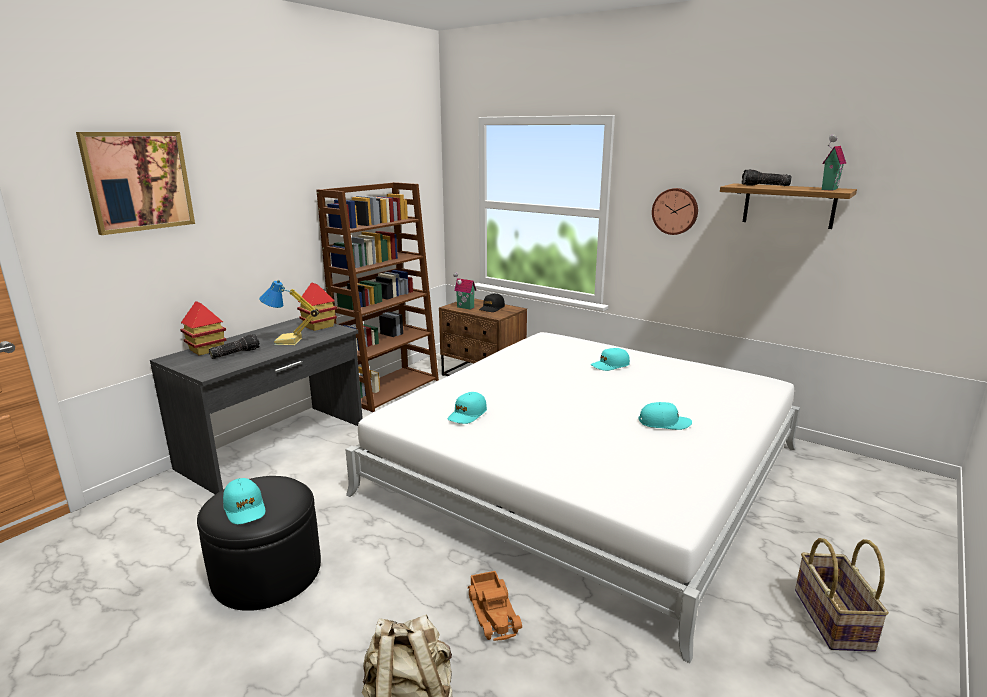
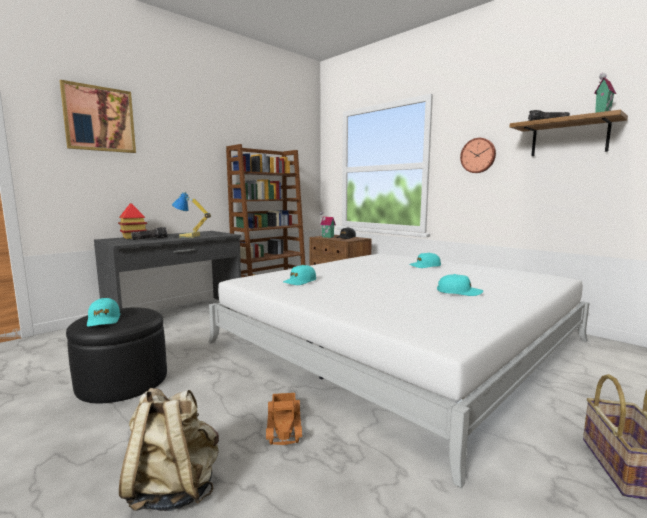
camera: 10 degrees right, 10 degrees down
(319, 326) = (216, 233): toy house -> none

